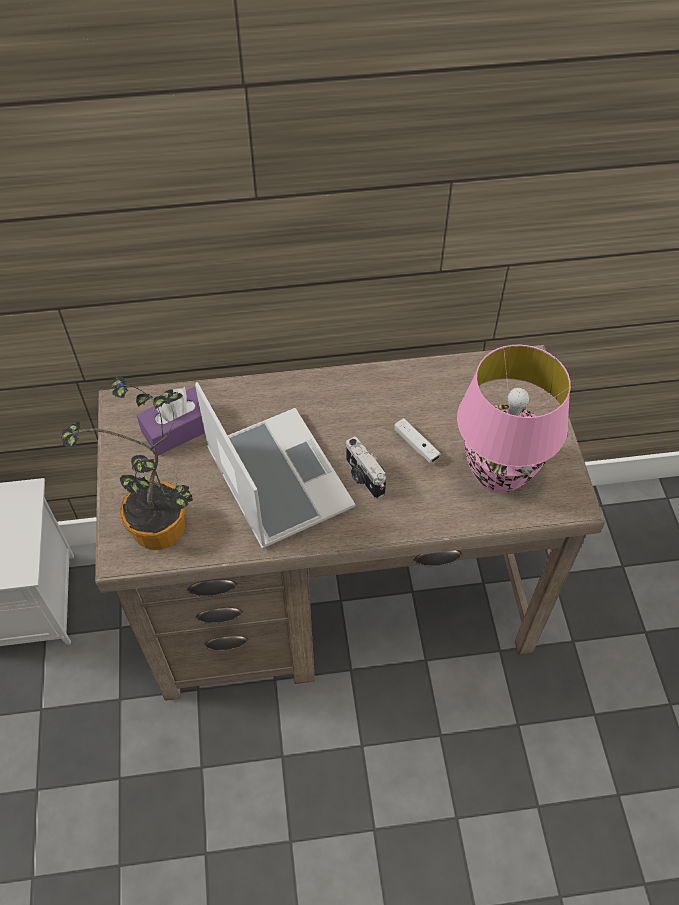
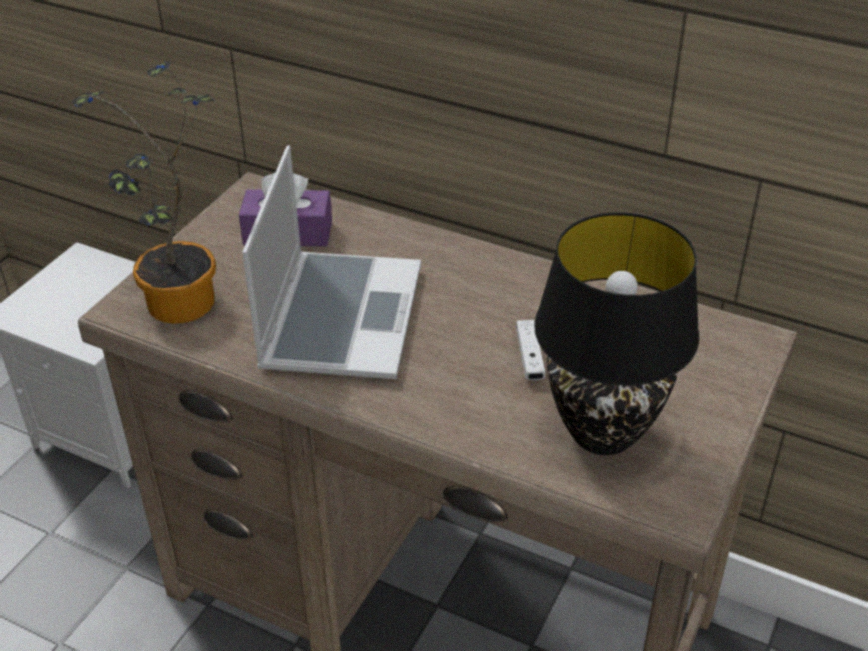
camera: 35 degrees right, 15 degrees down
(363, 477) = (436, 359): camera -> none
(498, 477) = (602, 434): pink table lamp -> black table lamp

